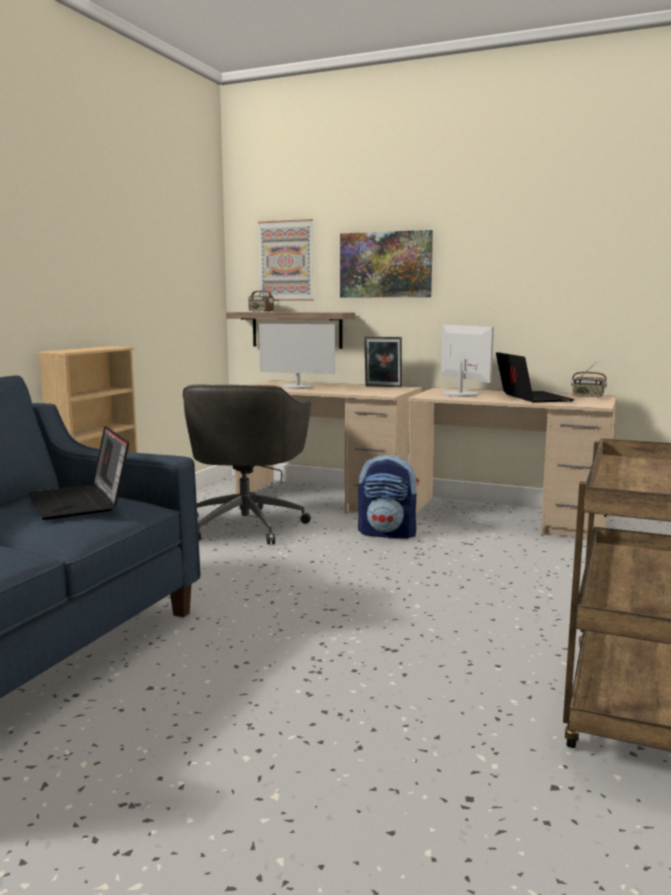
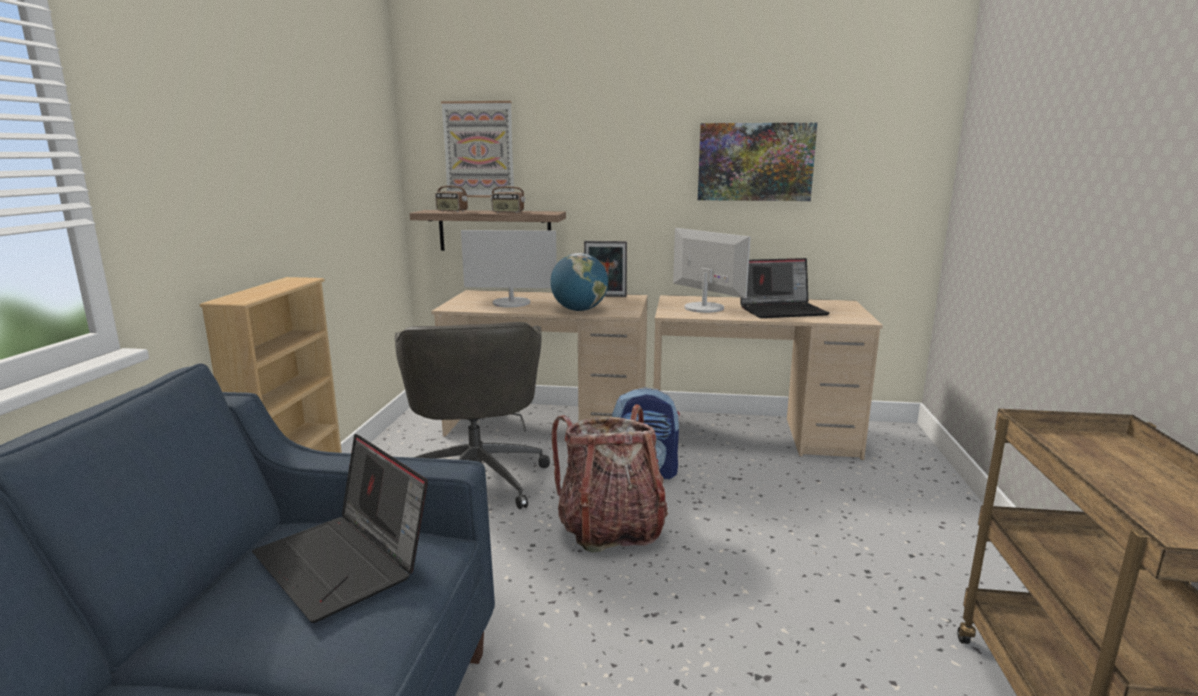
camera: 15 degrees left, 5 degrees up
(333, 561) = (610, 528): none -> backpack
(348, 392) = (579, 310): none -> globe
(385, 265) = (602, 157): picture -> picture (755, 162)
(531, 398) = (782, 310): laptop -> laptop turned 105 degrees clockwise
(587, 396) = (832, 304): radio -> radio (508, 212)

